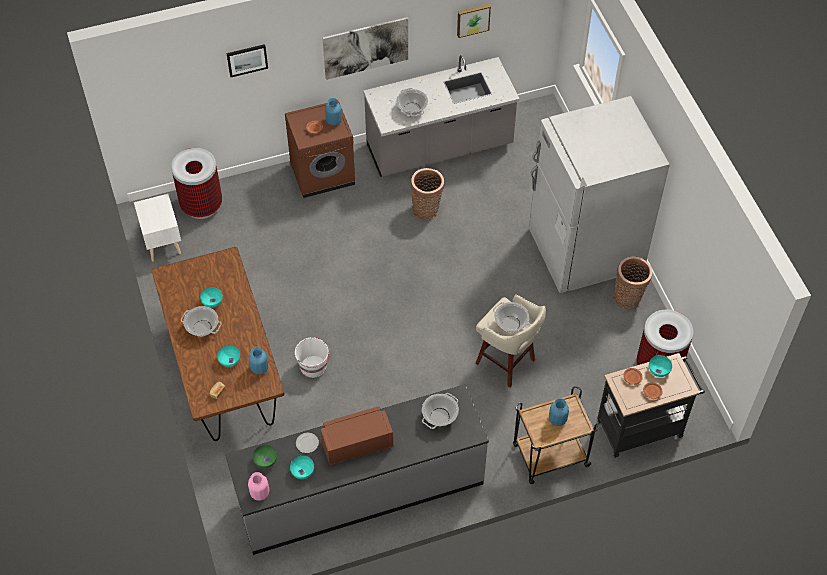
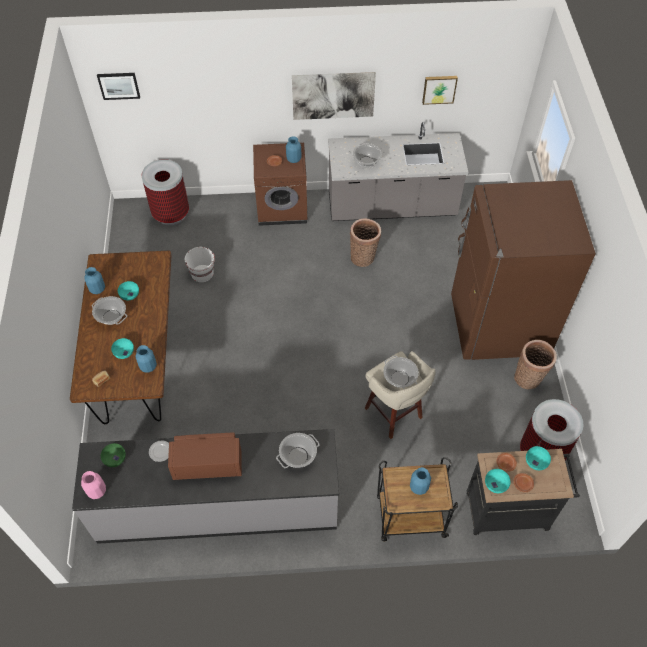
camera: 15 degrees right, 0 degrees up
(163, 241) = (127, 237): white nightstand -> none
(175, 303) = (97, 289): none -> blue vase
(247, 60) = (218, 83): picture -> picture (119, 85)
(303, 471) = (146, 479): turquoise bowl -> turquoise bowl (496, 485)
(313, 366) = (216, 376): white bucket -> white bucket (202, 273)
(585, 250) = (499, 325): white fridge -> brown fridge

